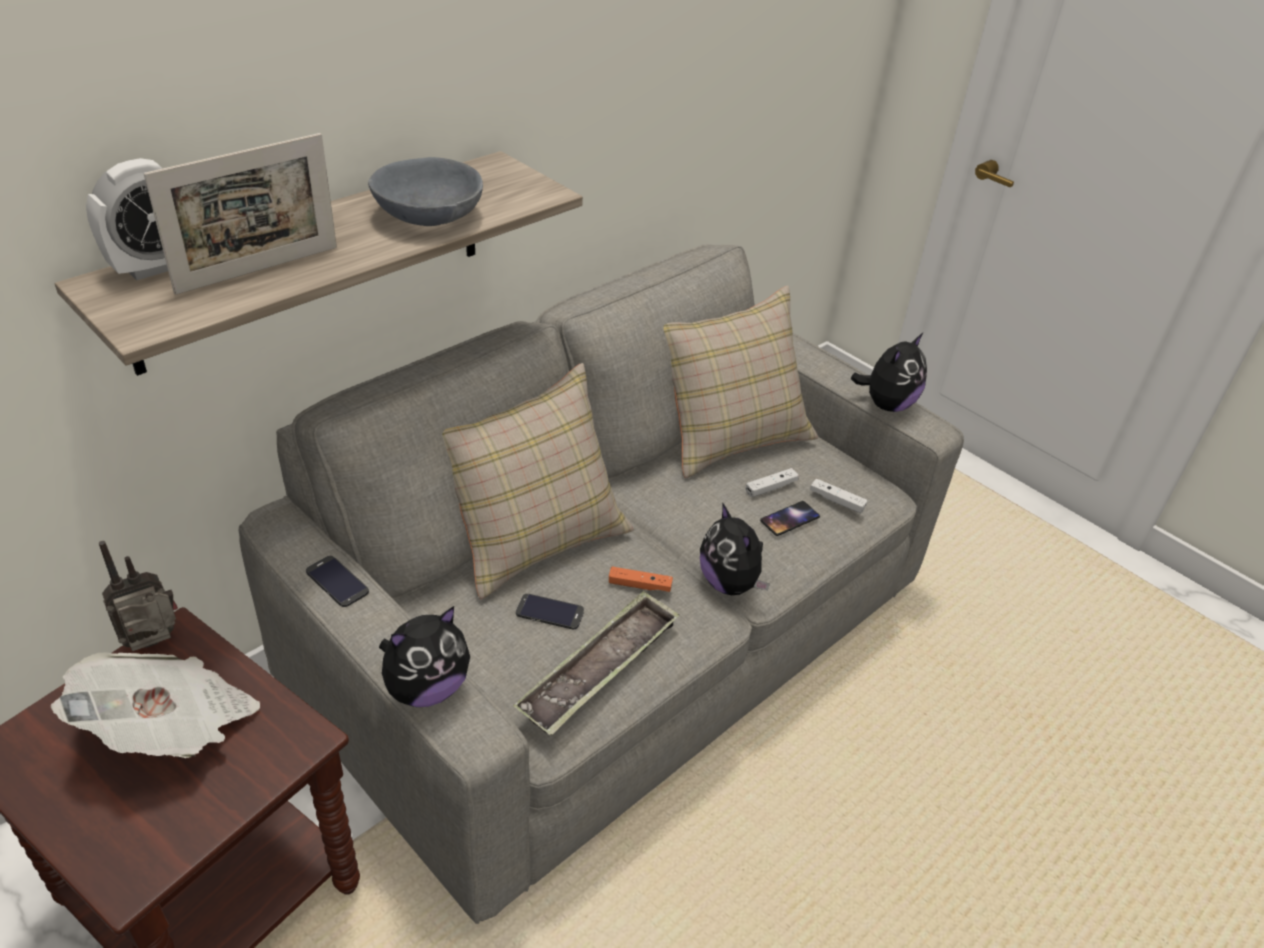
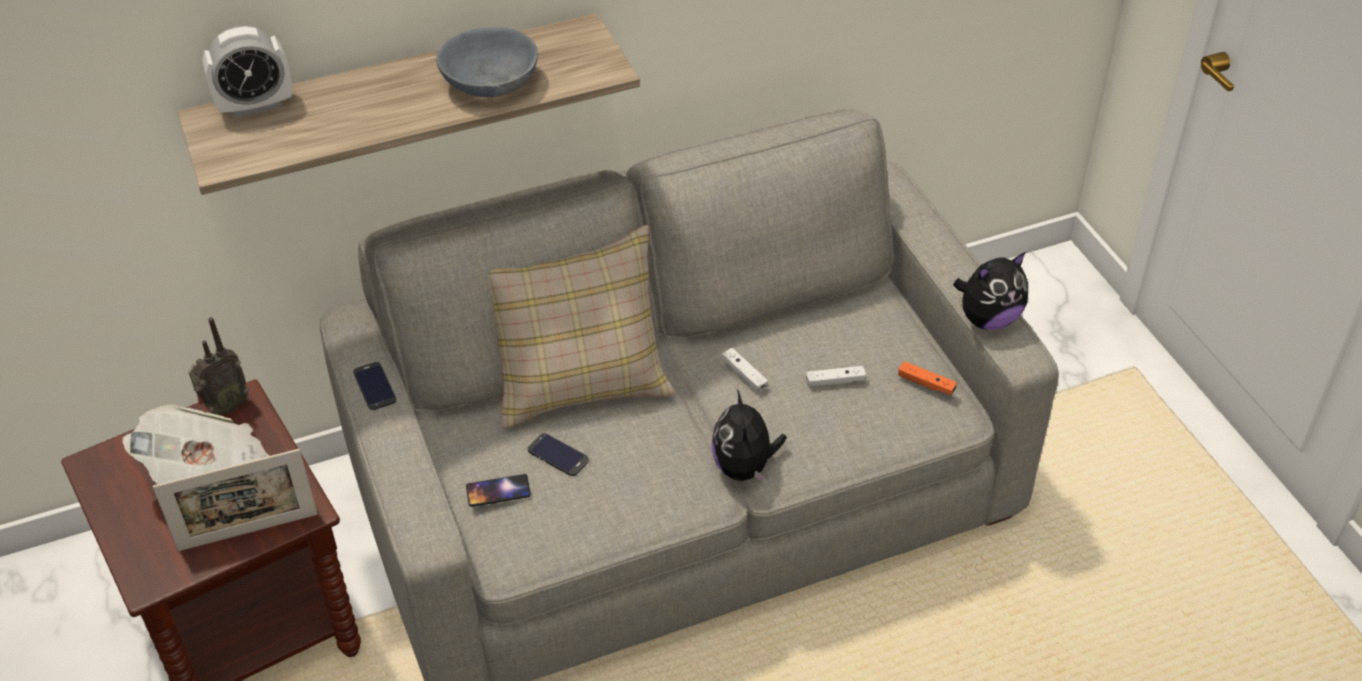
camera: 25 degrees right, 5 degrees up
(156, 645) = (225, 407): radio -> radio turned 150 degrees clockwise
(259, 269) = (327, 121): picture frame -> picture frame (248, 532)
(426, 688) = (405, 494): plush toy -> none
(600, 669) = (577, 516): tray -> none
(640, 585) = (651, 449): orange game controller -> orange game controller (926, 384)
(729, 435) = (827, 315): beige pillow -> none
(790, 519) = (835, 418): phone -> phone (498, 491)
(836, 501) = (896, 410): white game controller -> white game controller (744, 375)

